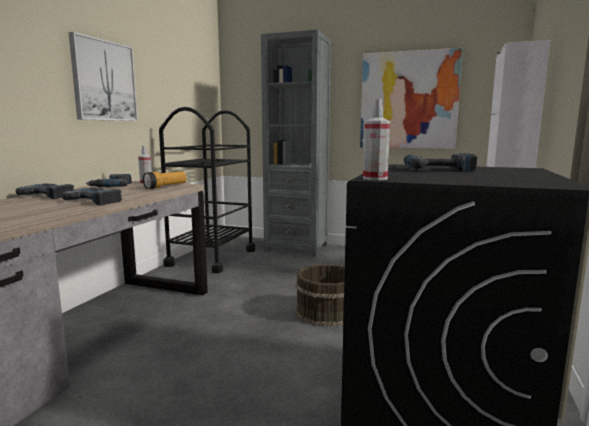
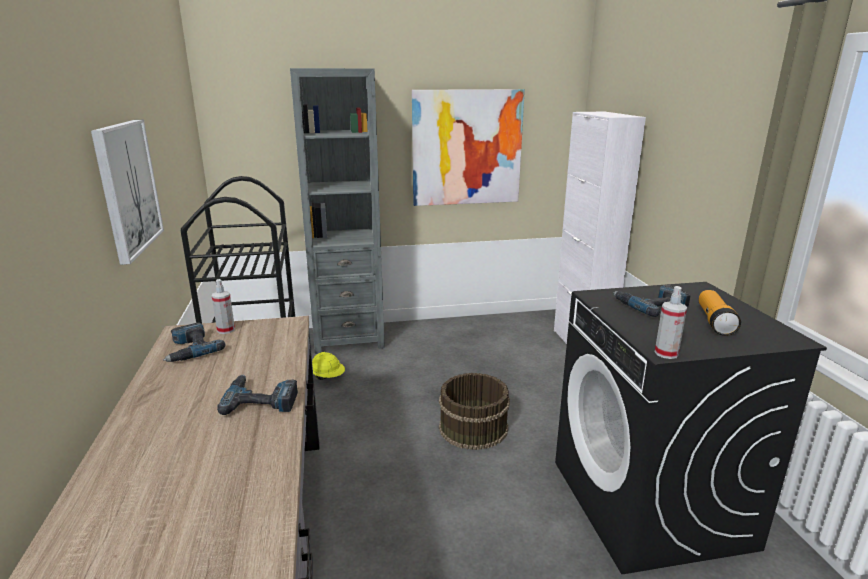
camera: 30 degrees left, 10 degrees up
(51, 195) = (156, 402): power drill -> none
(165, 187) = (274, 335): flashlight -> flashlight (714, 322)
(257, 264) = (328, 377): none -> yellow hard hat

